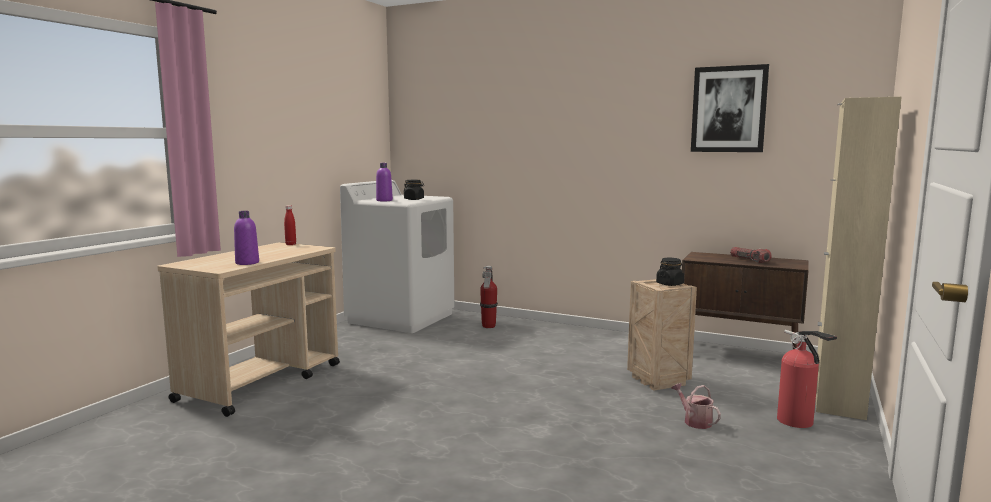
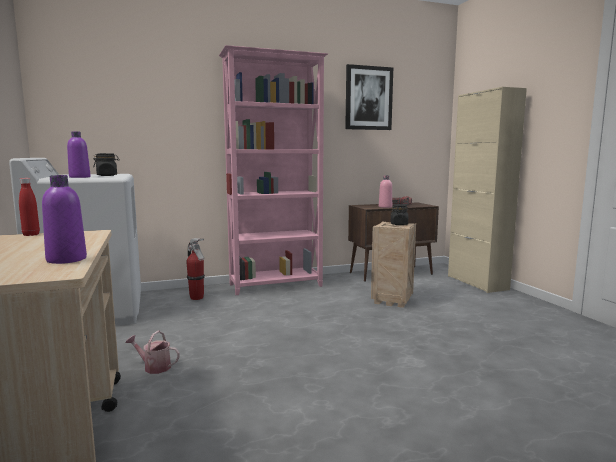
camera: 45 degrees left, 0 degrees up
(577, 334) = (276, 285): none -> pink bookcase
(694, 421) = (462, 318): watering can -> watering can (154, 367)
(722, 260) = (385, 207): none -> pink bottle
(798, 422) = (495, 301): fire extinguisher -> none

